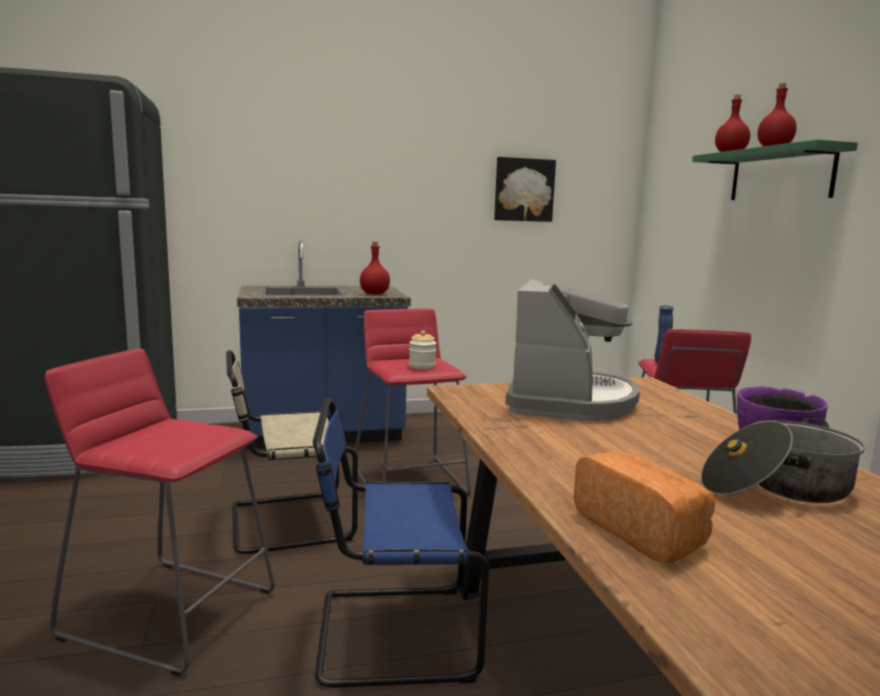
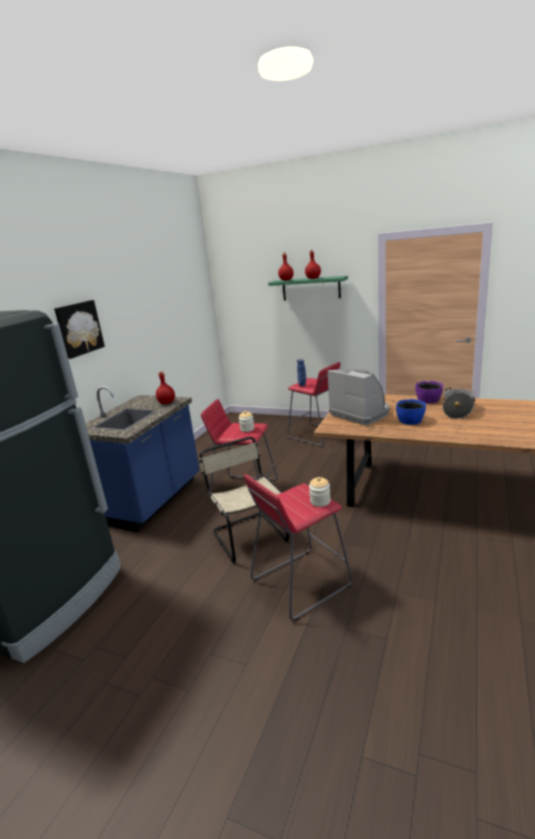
camera: 50 degrees left, 10 degrees up
(174, 451) = (320, 501): none -> jar
(285, 522) = (248, 535): beige chair -> beige chair turned 135 degrees clockwise
(389, 634) = (362, 529): blue chair -> none
(523, 190) = (175, 312): picture -> picture (78, 328)
(603, 445) = (410, 420): none -> blue bowl
(642, 531) = (475, 433): bread -> none

